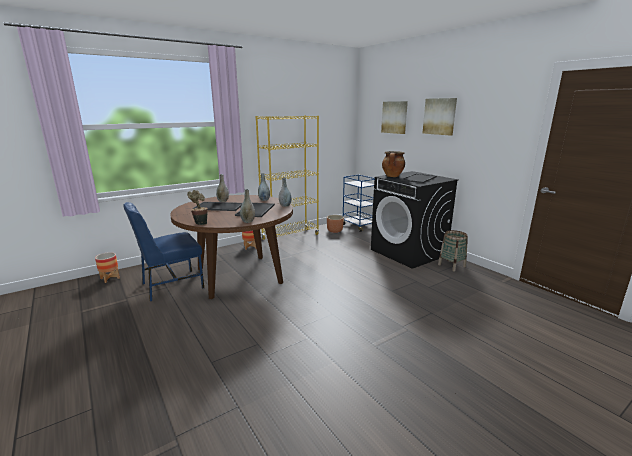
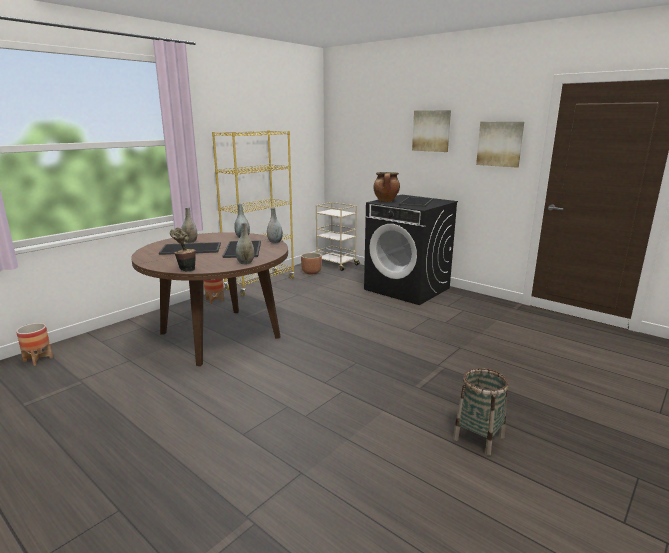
camera: 15 degrees left, 0 degrees up
(171, 285) = (135, 357): blue chair -> none
(358, 226) = (336, 264): blue cart -> beige cart
(394, 117) = (375, 132): picture -> picture (500, 144)
(451, 266) = (458, 298): basket -> basket (478, 438)

